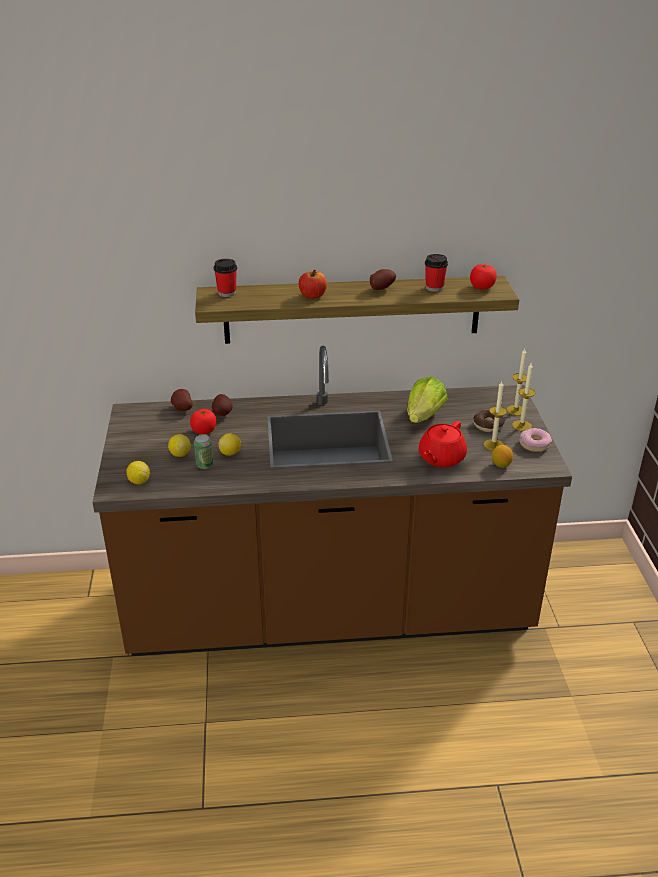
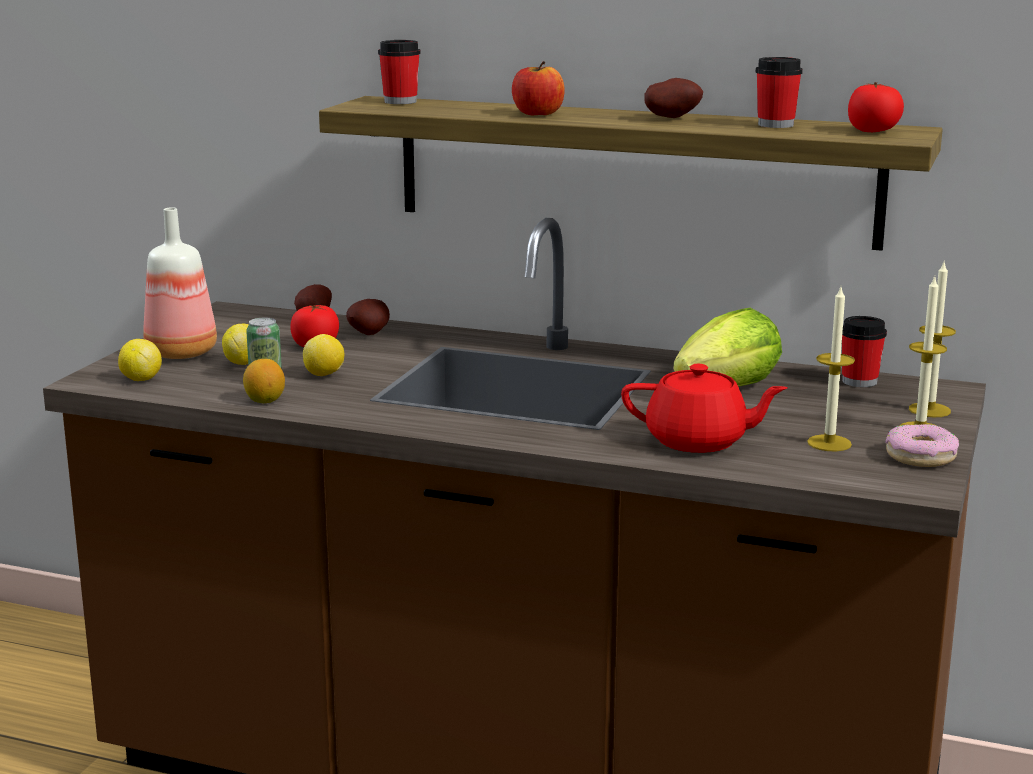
camera: 25 degrees right, 15 degrees down
(140, 453) = (183, 353): none -> bottle
(441, 458) = (698, 441): red teapot -> red teapot turned 135 degrees counterclockwise
(474, 396) = (859, 381): none -> cup
(488, 425) = (847, 418): donut -> none
(500, 465) = (814, 469): lemon -> lemon (264, 401)

